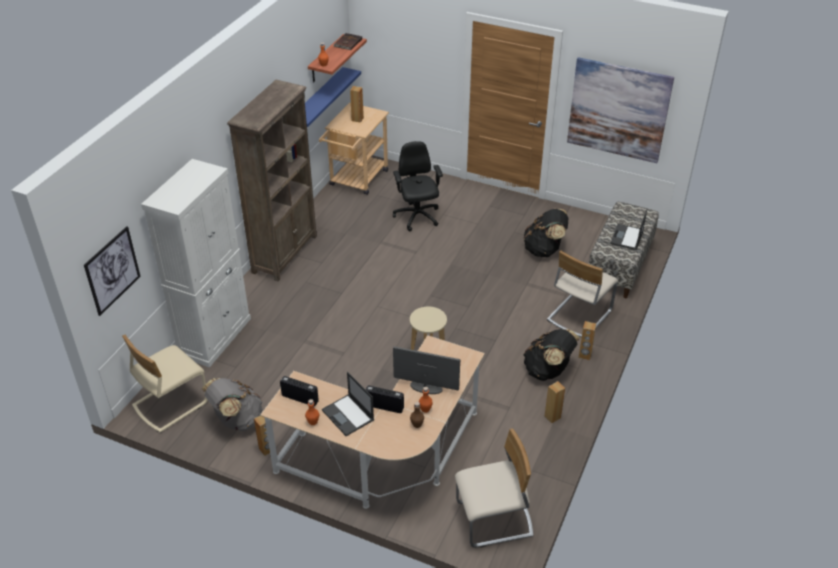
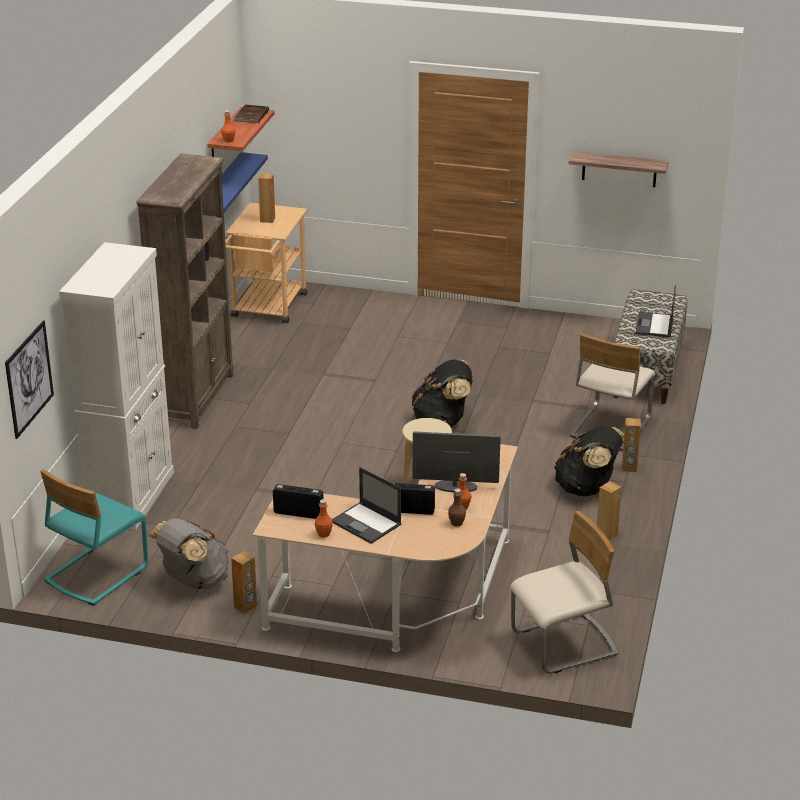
camera: 10 degrees left, 10 degrees down
(170, 404) = (96, 574): beige chair -> turquoise chair
(417, 217) = (364, 342): black office chair -> none
(544, 250) = (544, 362): black backpack -> black backpack (442, 422)
(618, 110) = (619, 169): picture -> shelf

